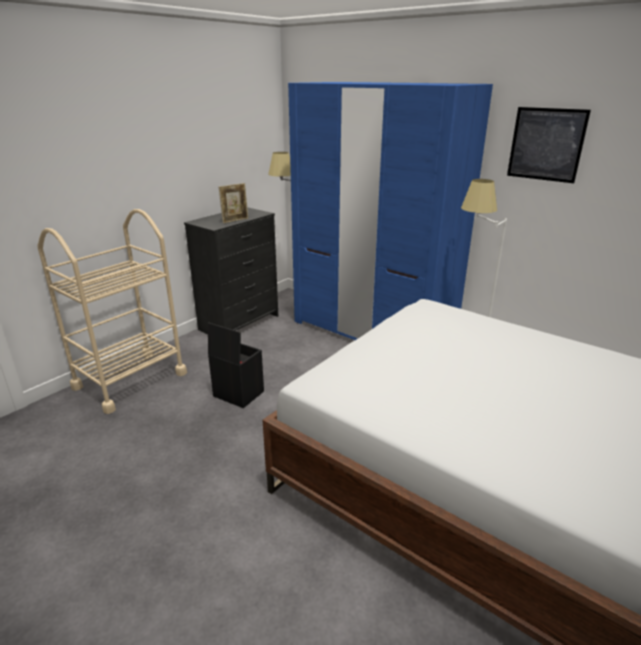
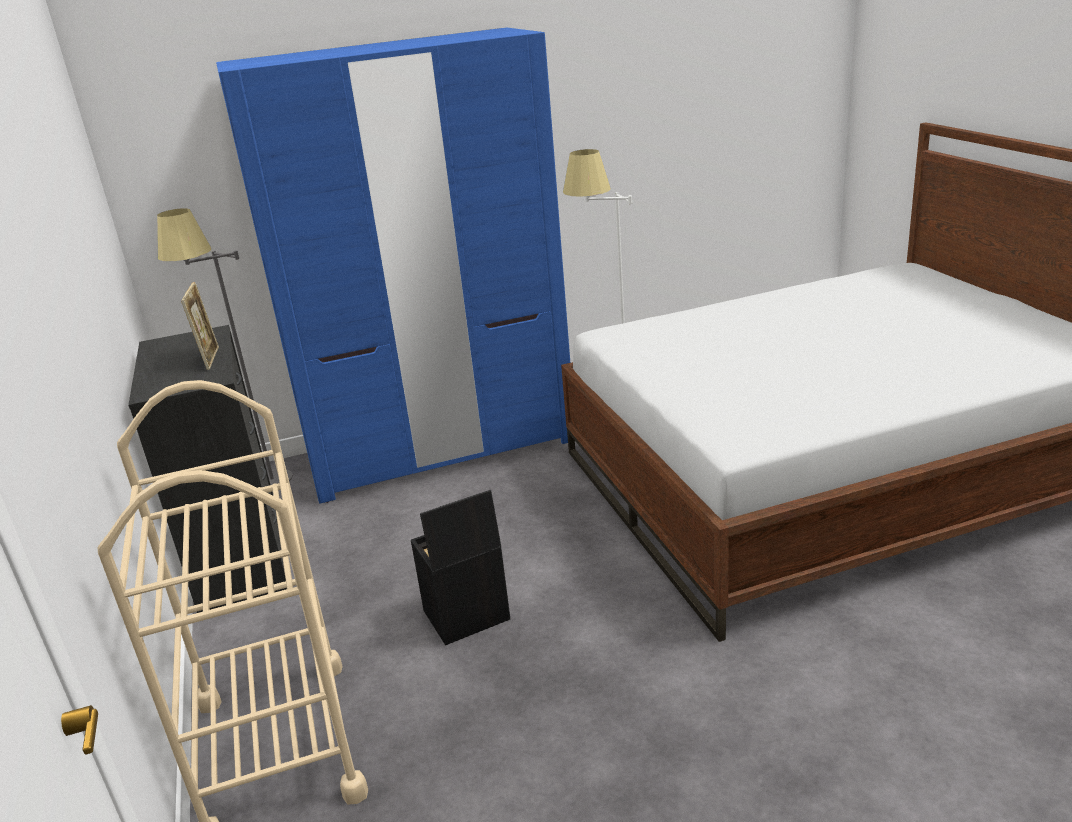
camera: 55 degrees left, 0 degrees up
(546, 144) = (590, 93): picture -> none

